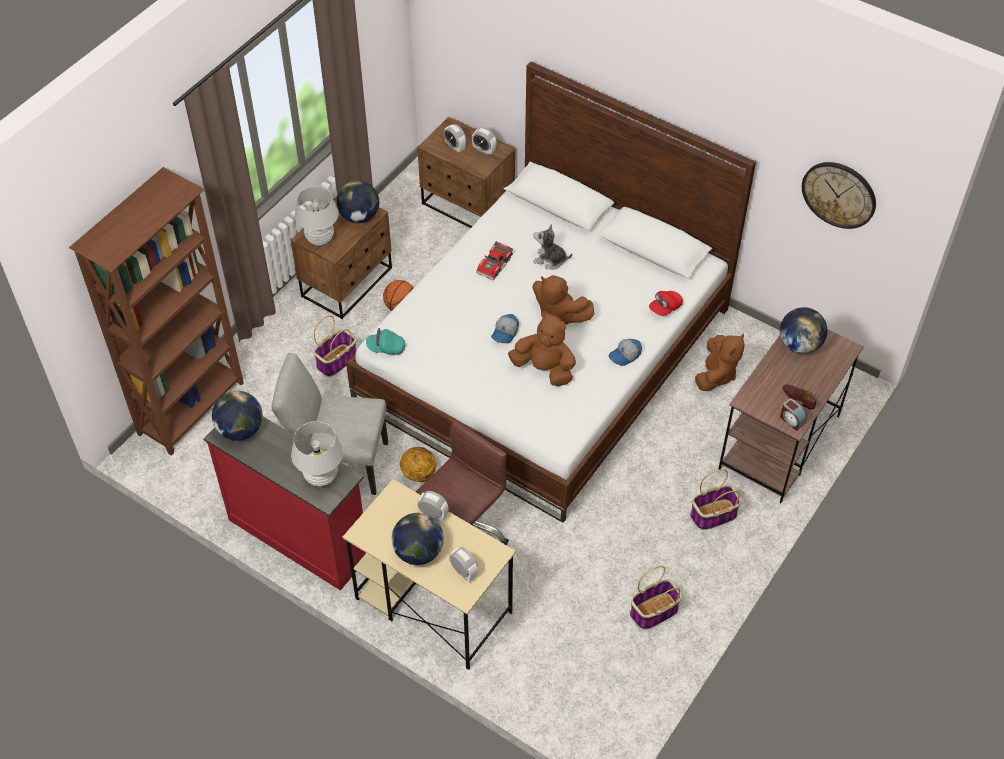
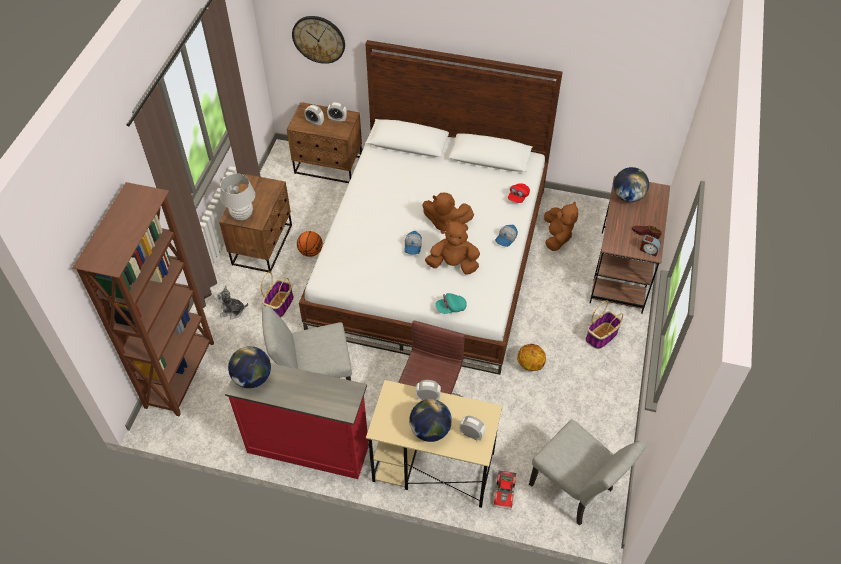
camera: 20 degrees left, 0 degrees up
(321, 477) = (334, 395): white table lamp -> none
(359, 216) = (265, 190): globe -> none
(386, 348) = (328, 282): turquoise cap -> turquoise cap (450, 308)
(418, 473) = (378, 371): basketball -> basketball (530, 364)
(495, 265) = (383, 199): toy car -> toy car (505, 492)
(550, 260) = (420, 185): plush toy -> plush toy (232, 311)
(591, 689) = (576, 491): none -> grey chair
(653, 612) = (593, 419): basket -> none
(839, 194) = (630, 79): wall clock -> wall clock (319, 39)

